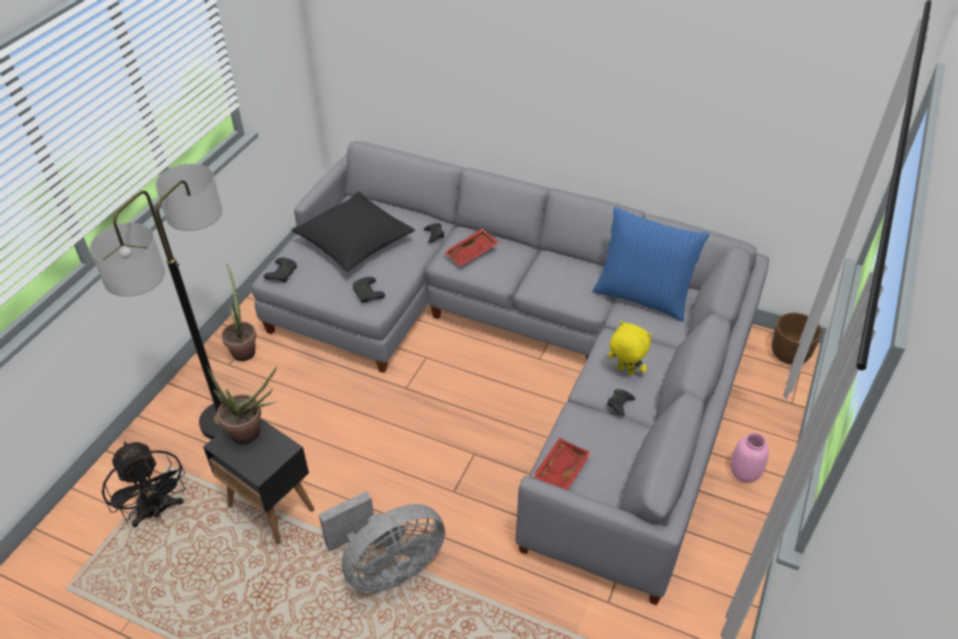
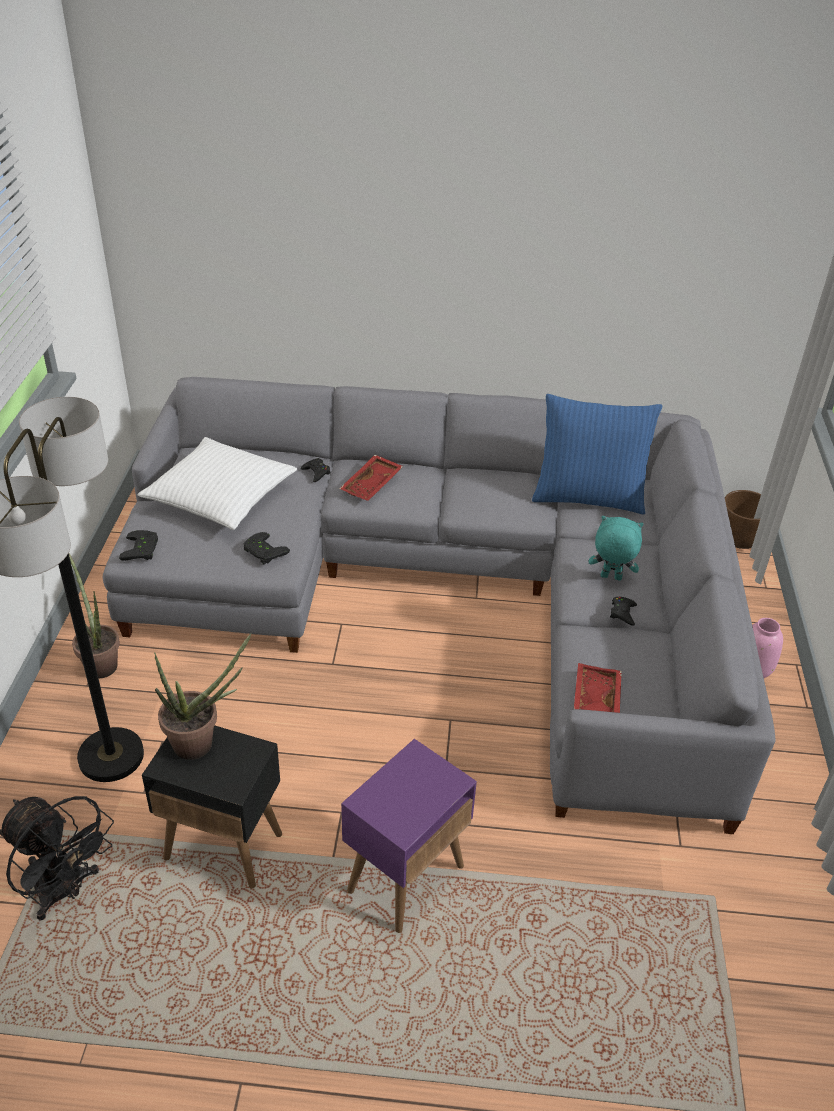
camera: 20 degrees left, 5 degrees down
(354, 241) = (220, 496): black pillow -> white pillow
(387, 567) = (406, 877): grey fan -> purple side table
(624, 371) = (610, 578): yellow plush toy -> turquoise plush toy

